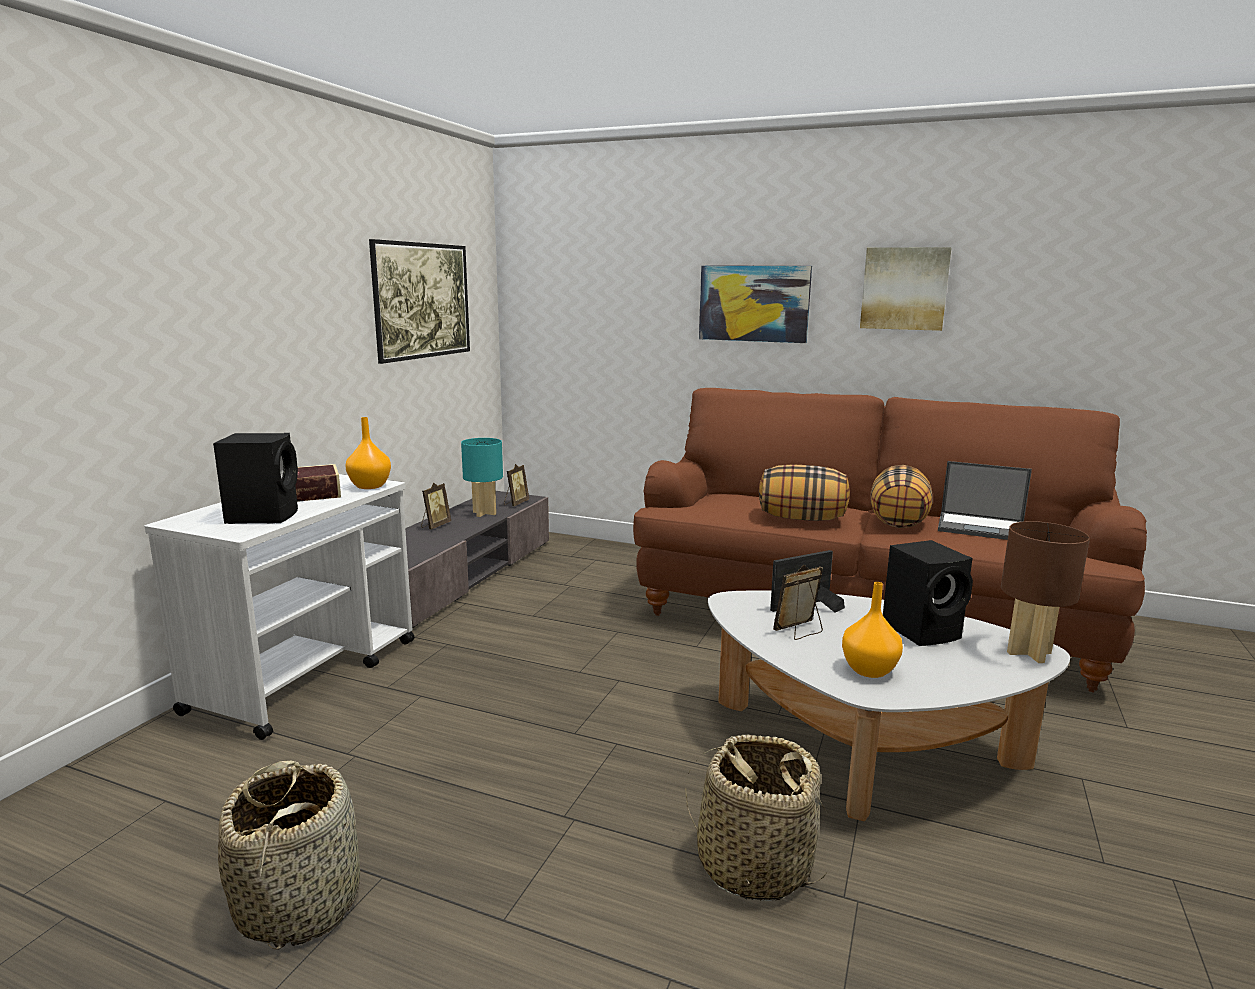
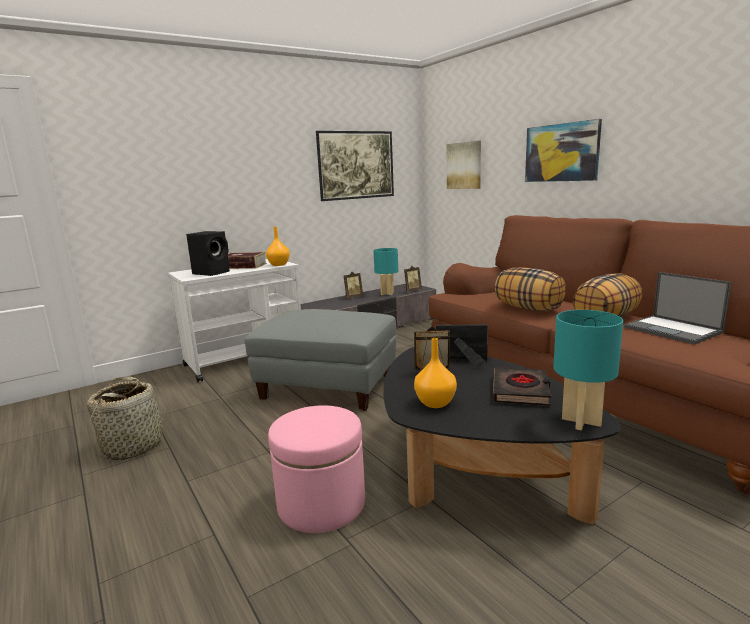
camera: 35 degrees right, 0 degrees up
(526, 686) = (328, 387): none -> grey ottoman
(753, 864) = (321, 503): basket -> pink ottoman
(862, 749) = (473, 470): white coffee table -> black coffee table
(904, 288) = (673, 129): picture -> picture (464, 165)
(923, 631) = (521, 391): black speaker -> black book
(1029, 653) = (581, 422): brown table lamp -> turquoise table lamp

